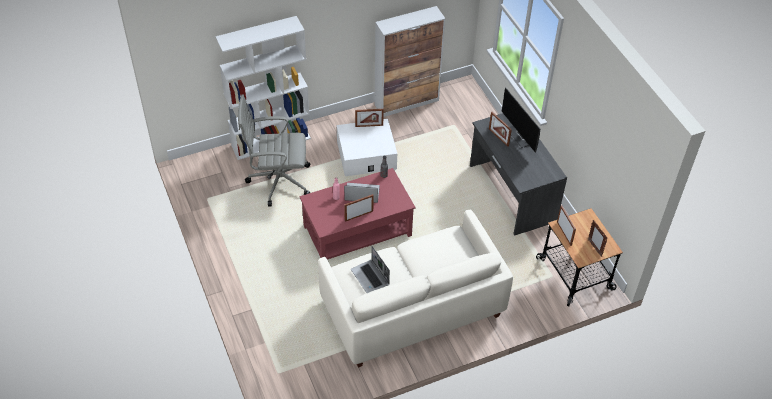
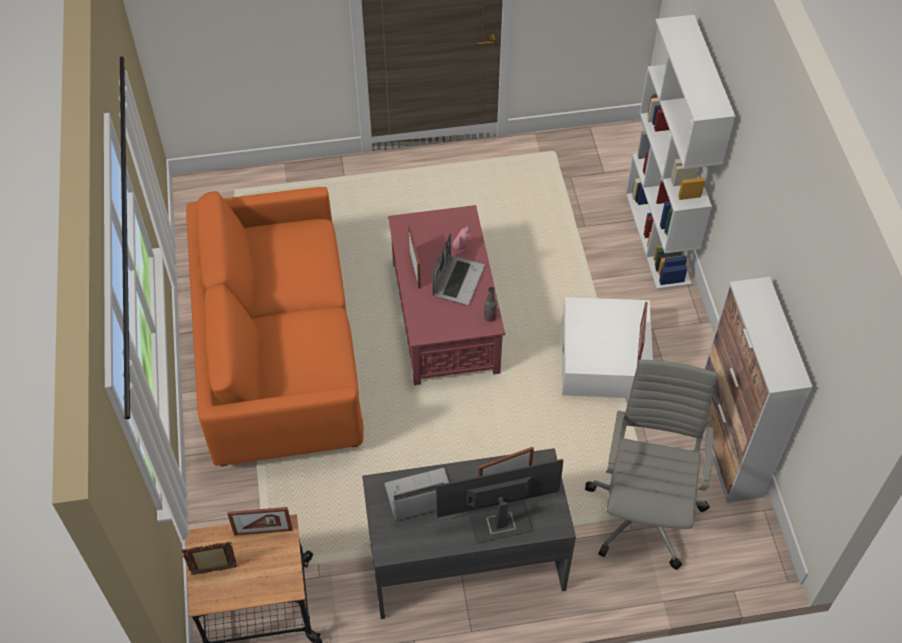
camera: 105 degrees right, 5 degrees up
(278, 181) = (571, 235): grey office chair -> grey office chair (645, 510)
(370, 277) = (287, 256): laptop -> laptop (419, 497)
(412, 308) = (279, 355): white sofa -> orange sofa

